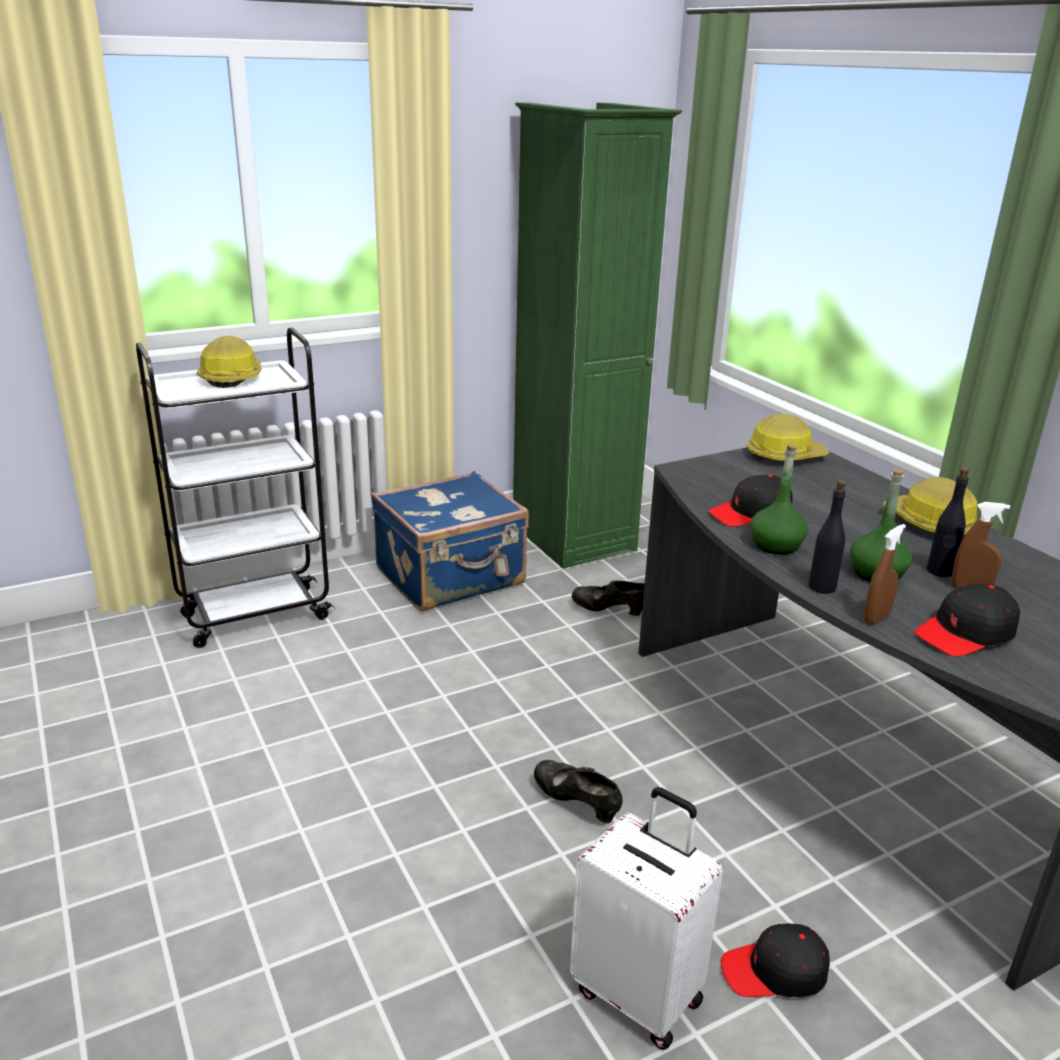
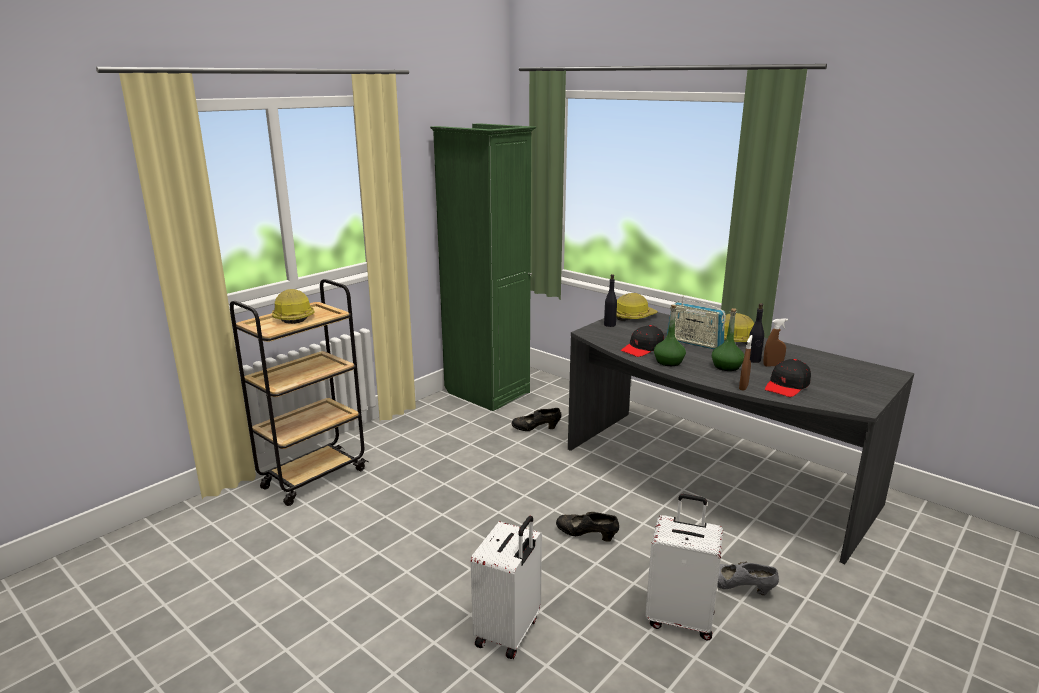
camera: 20 degrees left, 5 degrees down
(256, 615) = (314, 478): white cart -> brown cart
(357, 927) = (509, 632): none -> white suitcase
(452, 578) = (428, 429): blue suitcase -> none
(775, 972) = (737, 588): black cap -> grey shoe
(822, 587) = (707, 377): black bottle -> black bottle (609, 325)
(854, 519) = (694, 342): none -> radio

